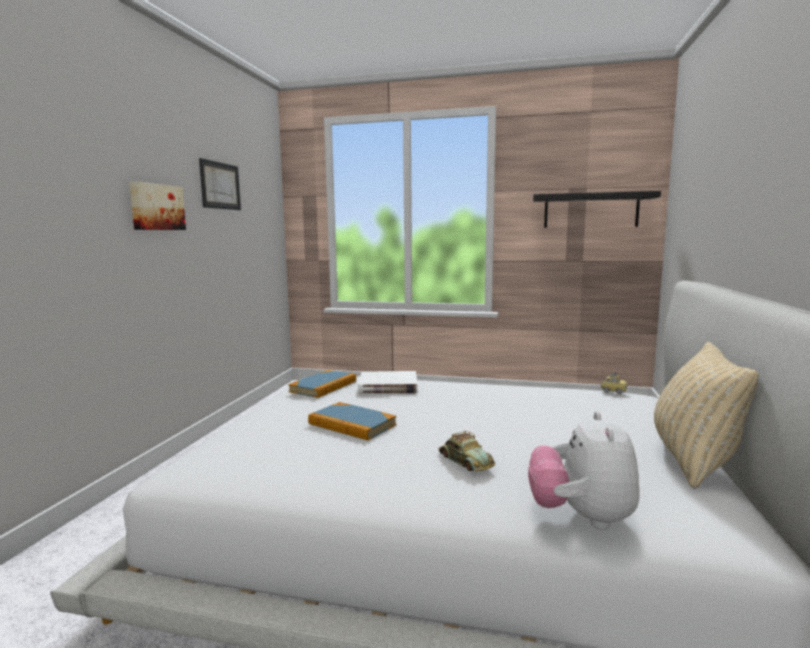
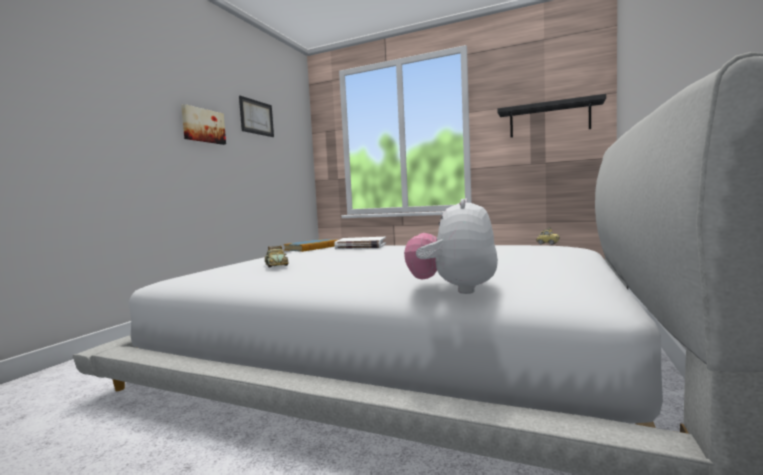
camera: 10 degrees right, 5 degrees down
(352, 424) = (314, 259): book -> none
(465, 461) = (383, 269): toy car -> toy car (276, 265)
(694, 461) = (586, 268): beige pillow -> none

